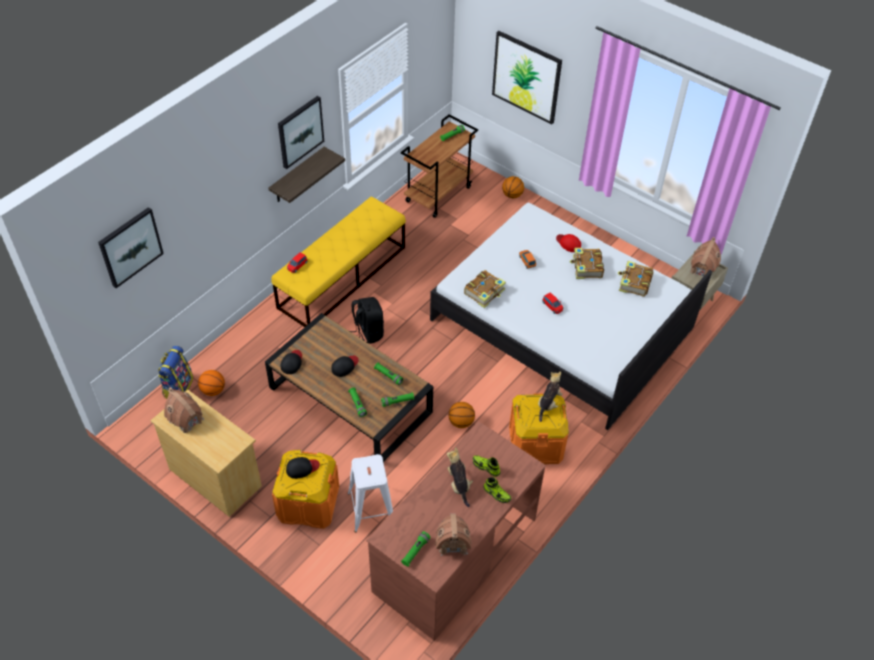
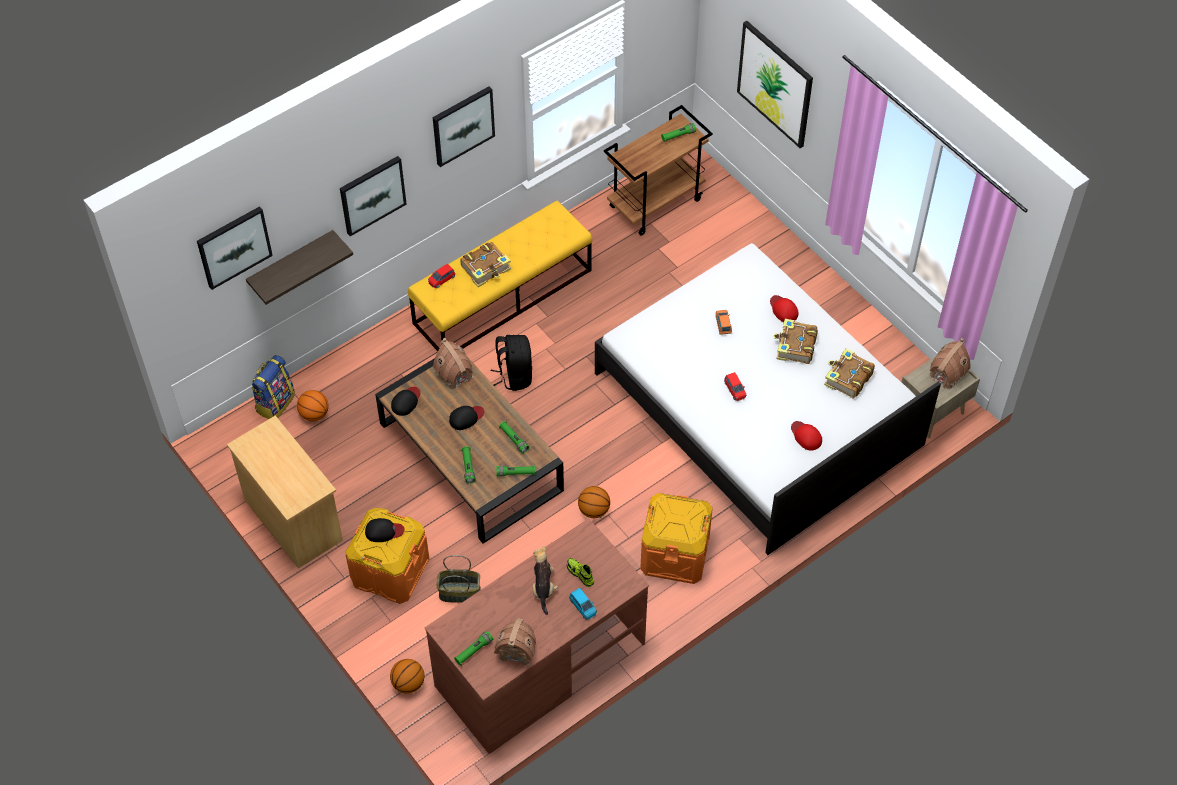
camera: 15 degrees right, 5 degrees up
(186, 420) = (266, 451): toy house -> toy house (455, 375)
(237, 195) = (372, 194): none -> picture
(297, 176) = (456, 173): shelf -> shelf (291, 264)
(371, 508) = (460, 592): white stool -> basket
(485, 292) = (657, 356): book -> book (486, 268)
(497, 494) = (583, 606): shoe -> blue toy car
(512, 195) = (751, 221): basketball -> basketball (408, 683)
(548, 404) = (689, 511): plush toy -> none
(618, 330) = (806, 436): none -> red cap

